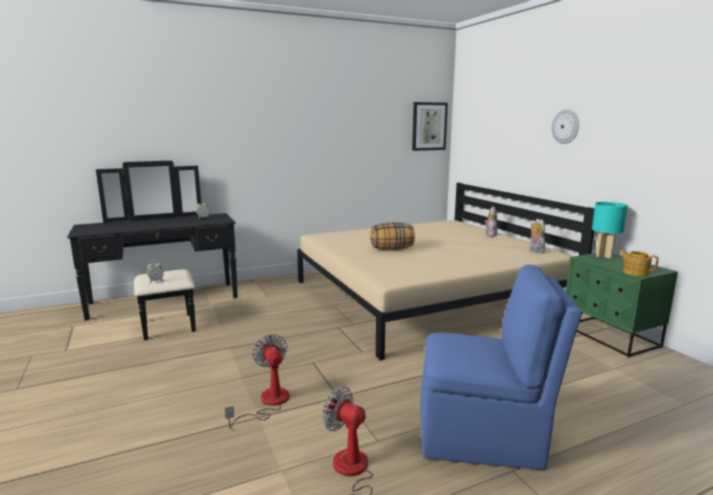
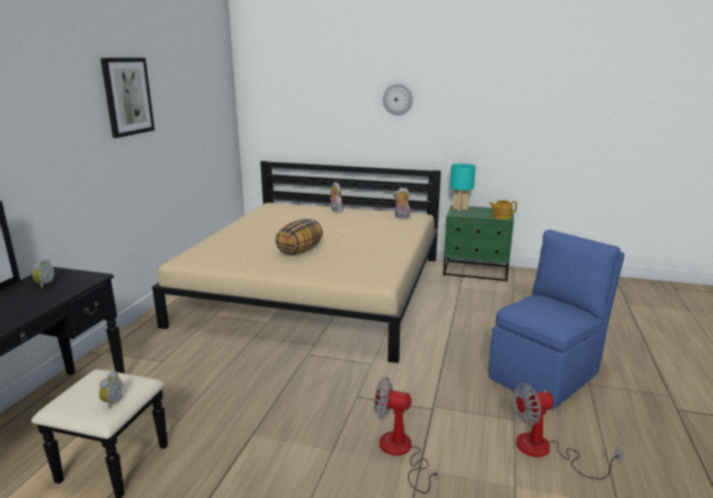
camera: 50 degrees left, 5 degrees up
(429, 126) = (221, 99): picture -> picture (127, 96)

